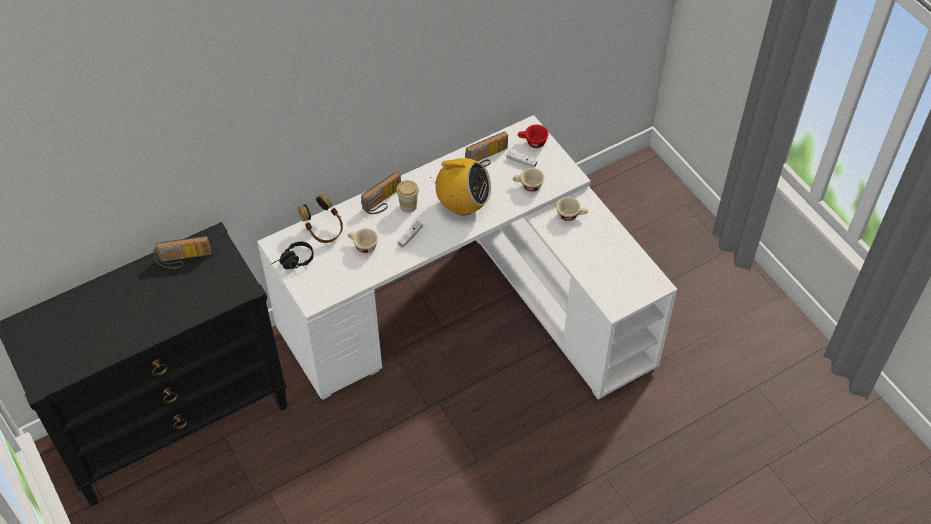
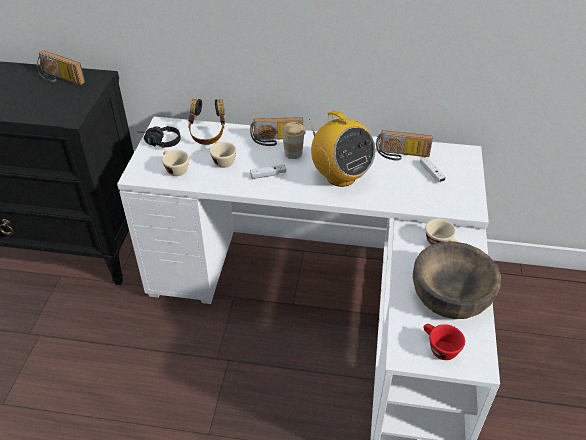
camera: 40 degrees right, 10 degrees down
(528, 186) = (417, 194): beige cup -> beige cup (175, 169)
(532, 142) = (457, 164): red cup -> red cup (439, 348)
(607, 250) = (451, 295): none -> brown bowl

